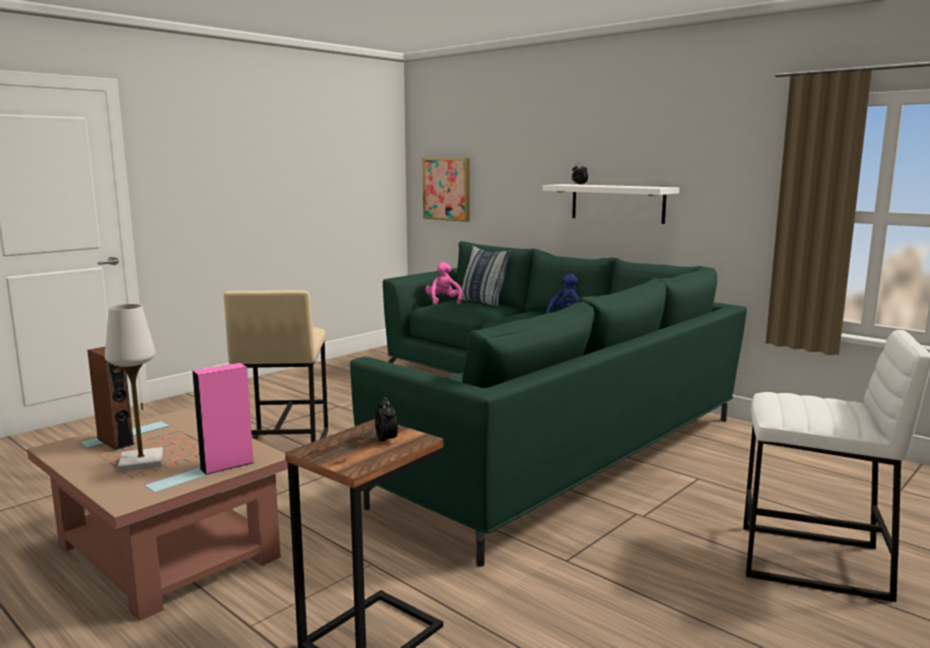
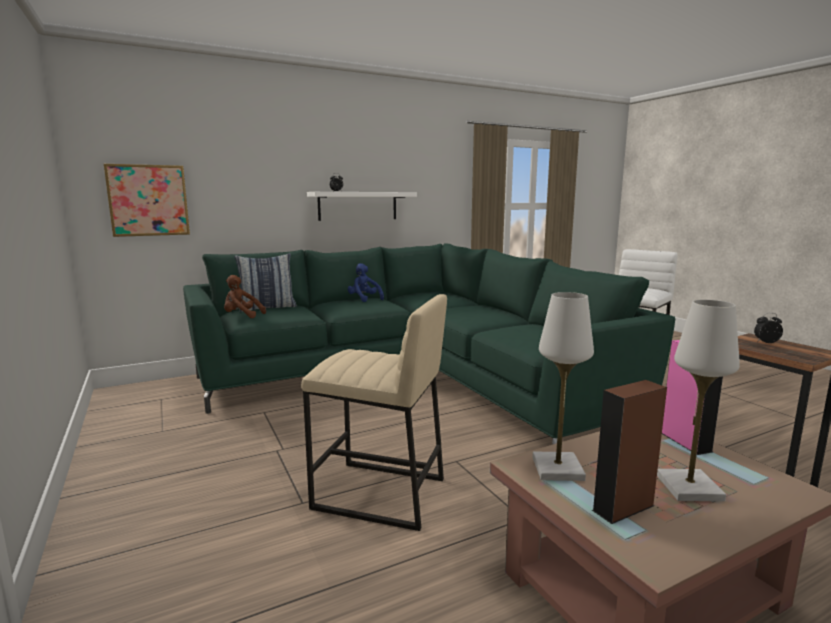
camera: 70 degrees left, 0 degrees up
(174, 424) = (558, 469): none -> white table lamp
(443, 302) = (242, 316): pink plush toy -> brown plush toy

